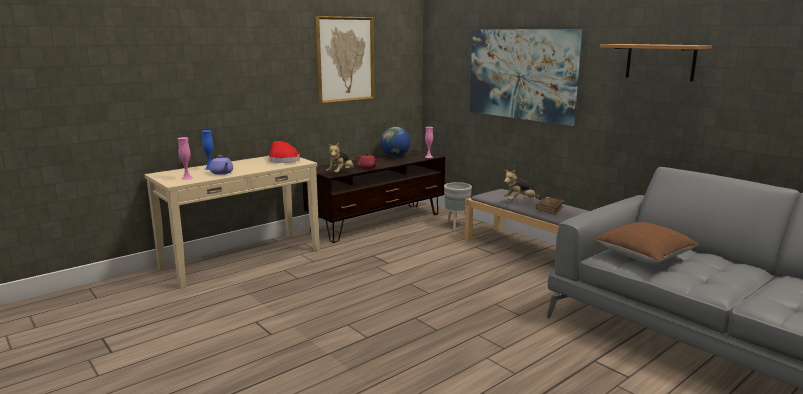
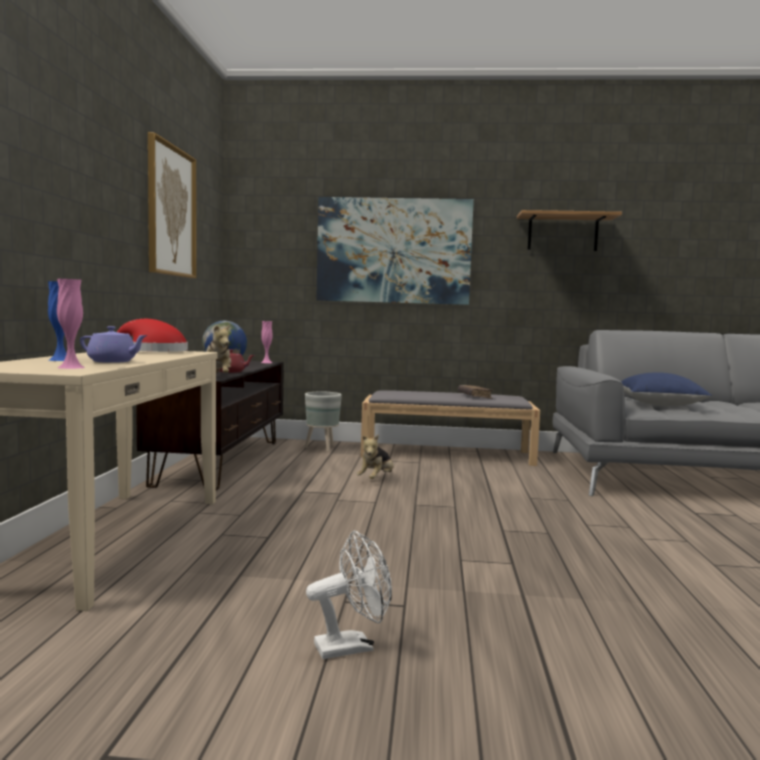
camera: 45 degrees left, 10 degrees down
(217, 340) = (352, 646): none -> white fan
(520, 202) = (433, 395): plush toy -> plush toy (376, 479)
(644, 256) = (659, 405): brown pillow -> blue pillow

